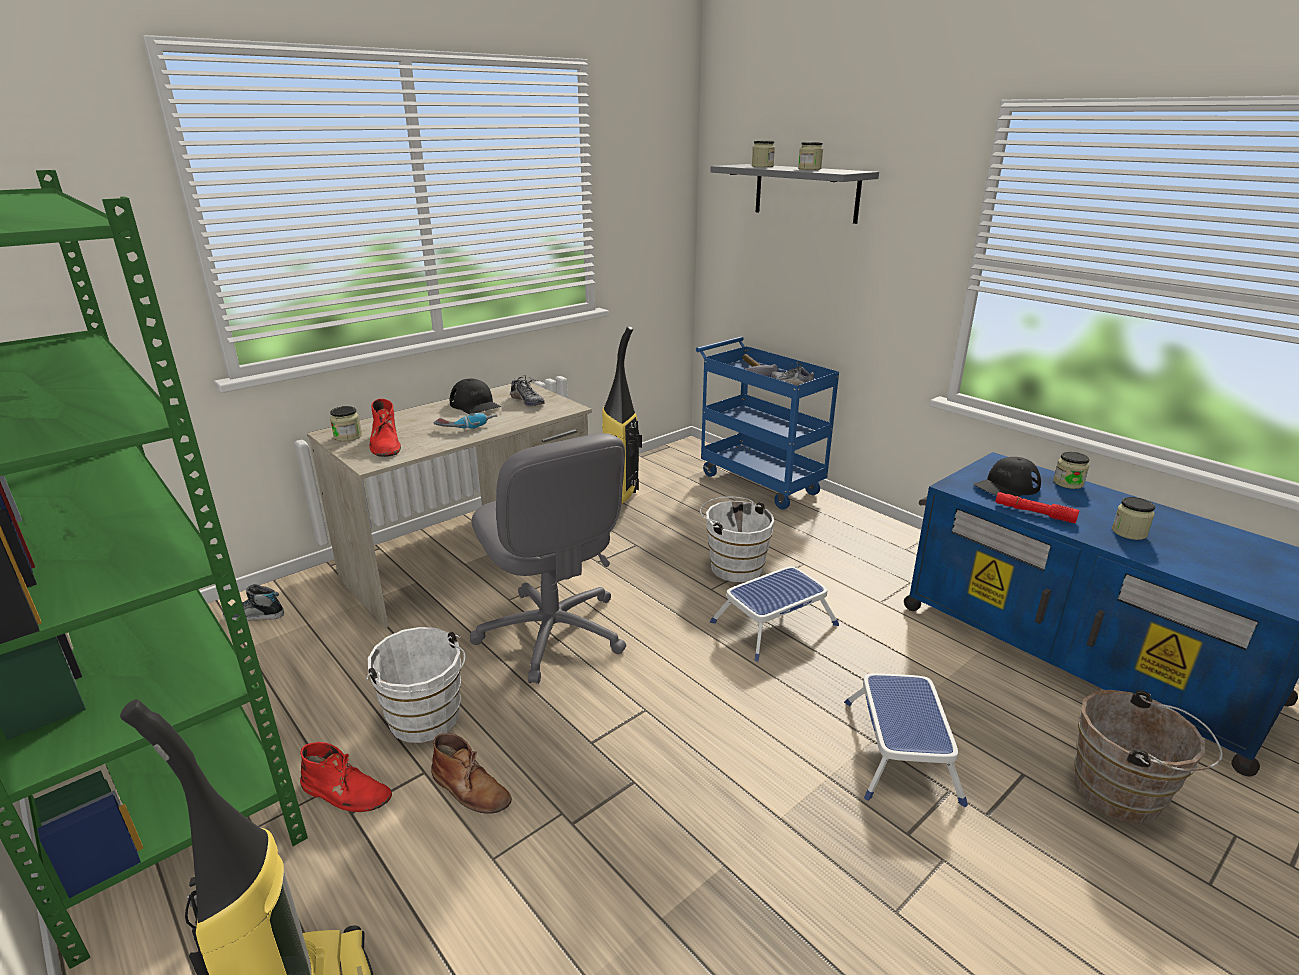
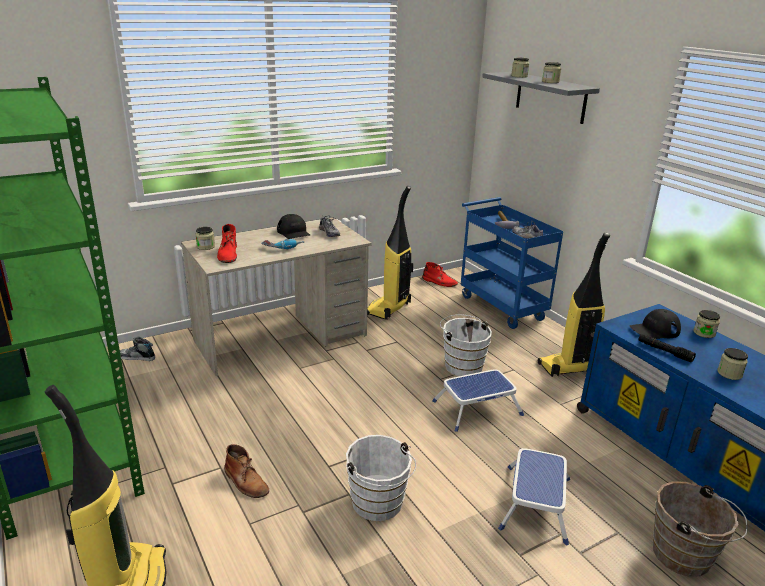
camera: 10 degrees right, 0 degrees up
(346, 792) = (172, 472): red boot -> red boot (439, 282)
(427, 721) = (228, 437): white bucket -> white bucket (379, 505)
(552, 633) = (322, 393): grey office chair -> none
(872, 553) = (568, 368): none -> vacuum cleaner
(1034, 513) = (664, 351): red flashlight -> black flashlight

